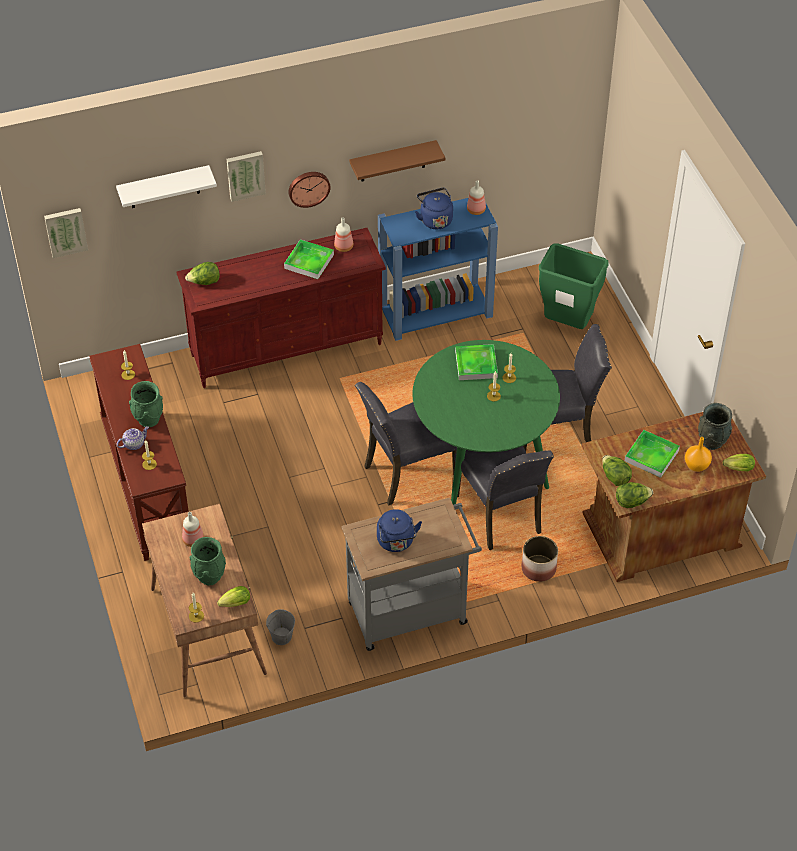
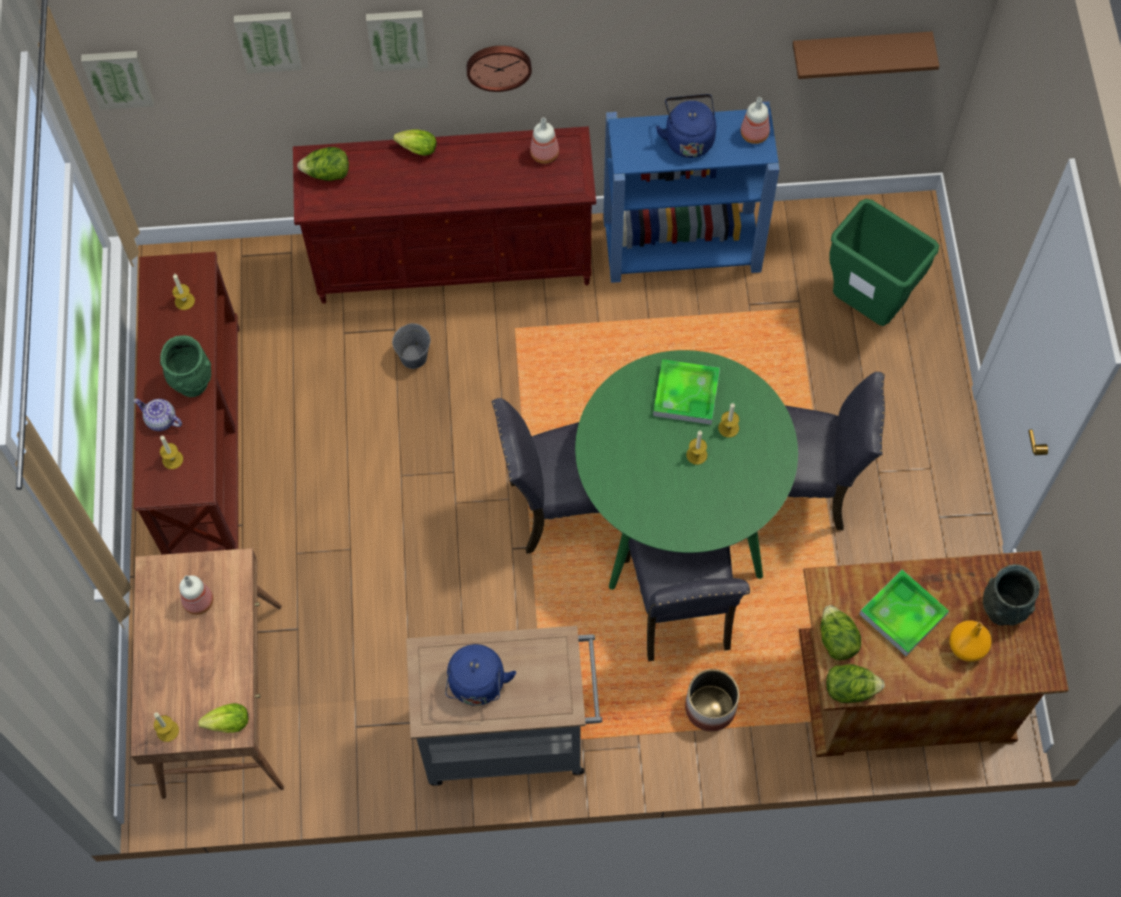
camera: 15 degrees right, 15 degrees up
(134, 444) = (161, 420): teapot -> teapot turned 135 degrees counterclockwise
(164, 187) = (268, 39): white shelf -> picture
(210, 576) = (205, 668): green vase -> none
(281, 637) = (320, 733): grey bucket -> grey bucket (414, 357)
(309, 261) = (487, 169): tray -> none
(393, 161) = (634, 47): brown shelf -> brown shelf (859, 51)
(737, 469) = (1027, 667): lettuce -> lettuce (415, 149)

